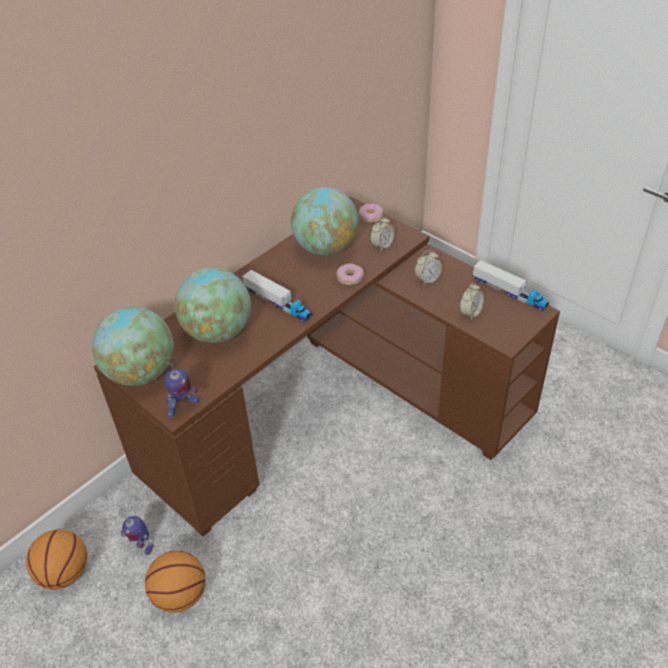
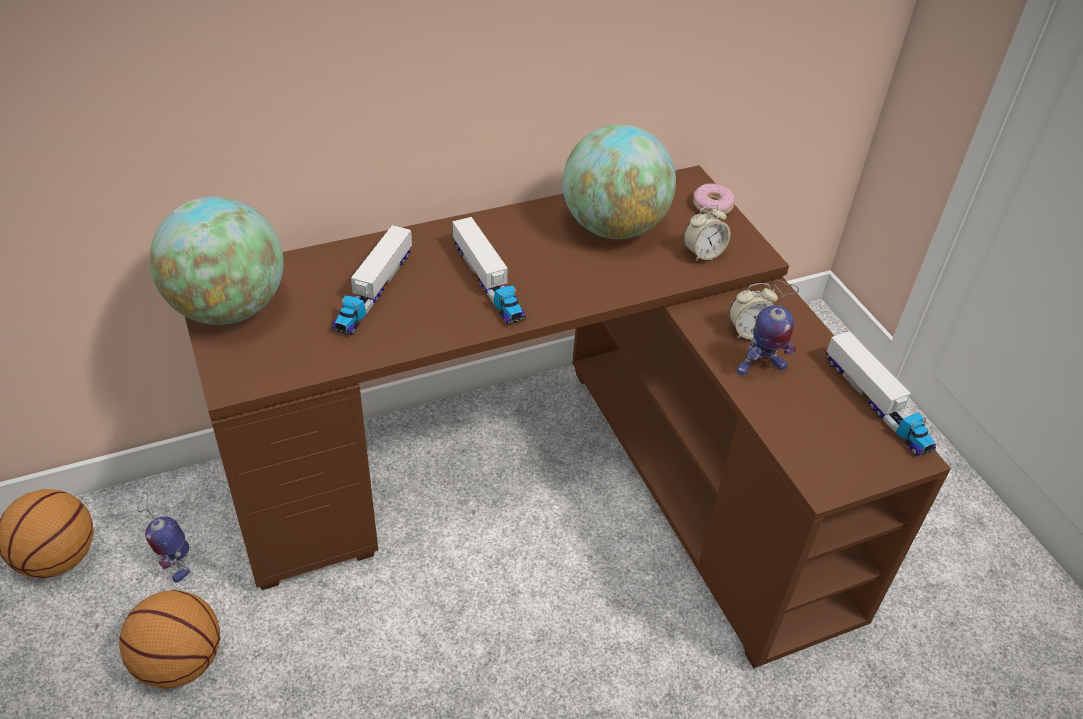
camera: 20 degrees right, 0 degrees up
(182, 407) = (247, 380): toy robot -> toy robot (760, 368)
(218, 332) = (373, 291): globe -> toy truck
(350, 277) = (621, 284): donut -> none
(470, 313) = (789, 411): alarm clock -> none

